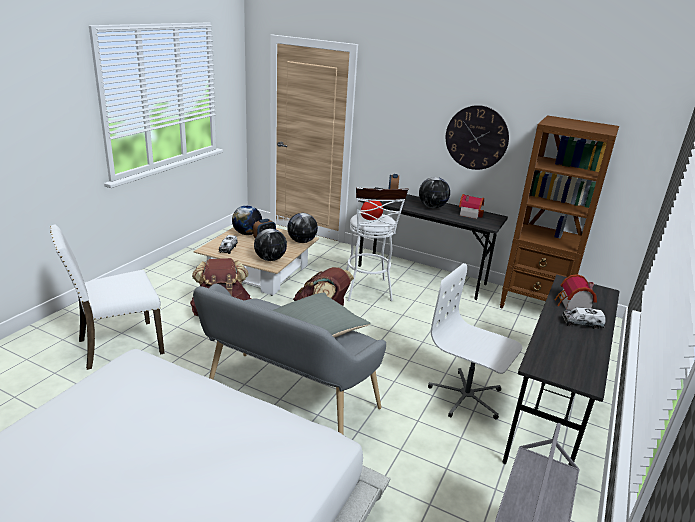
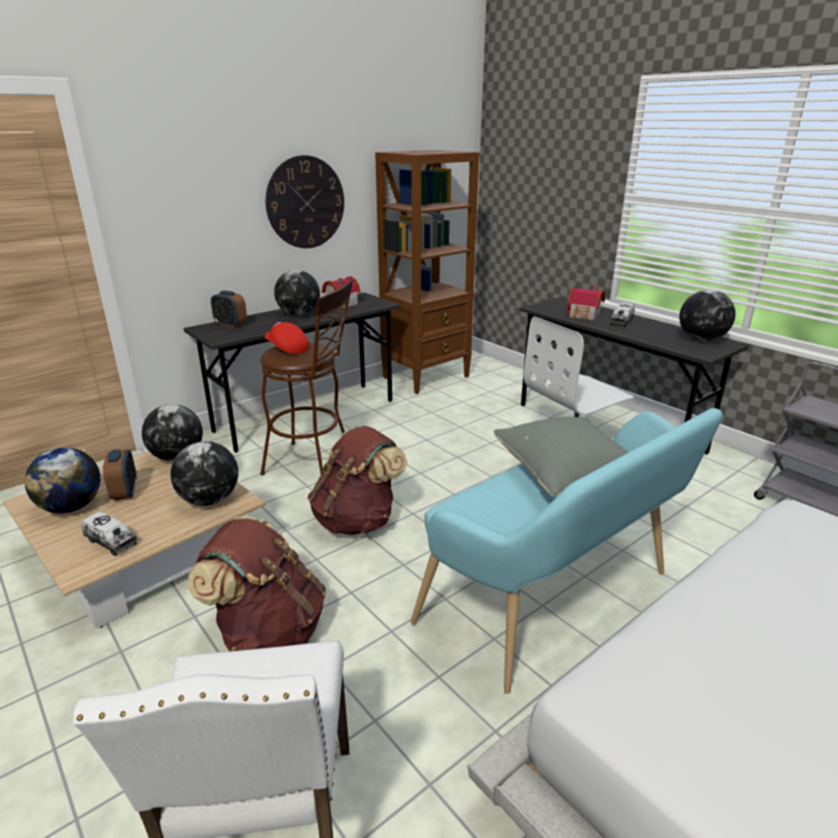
camera: 65 degrees left, 0 degrees up
(285, 404) = (556, 602): grey bench -> turquoise bench
(367, 292) = (315, 464): white stool -> brown stool
(581, 368) = (701, 339): none -> globe

